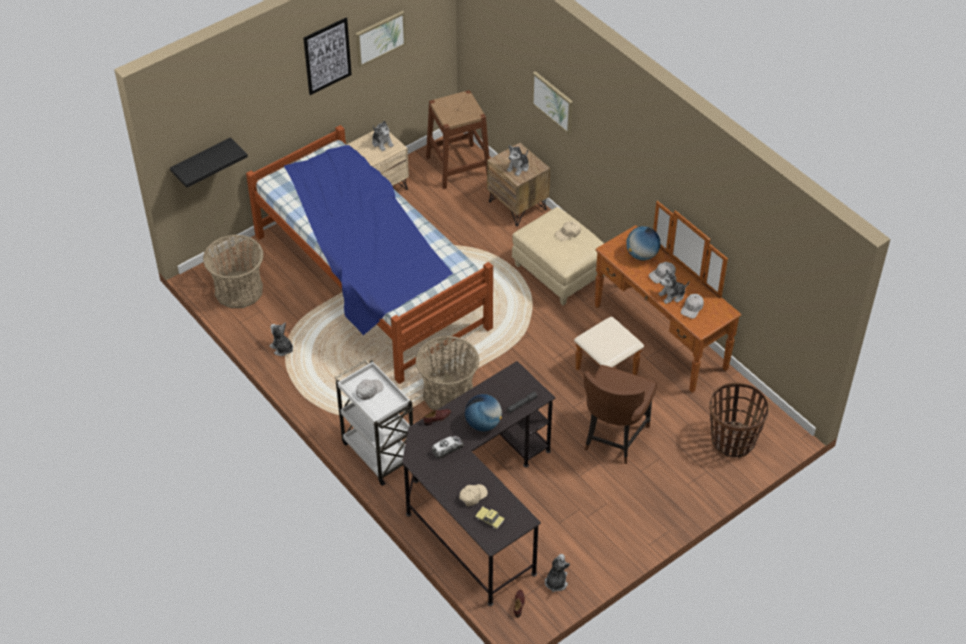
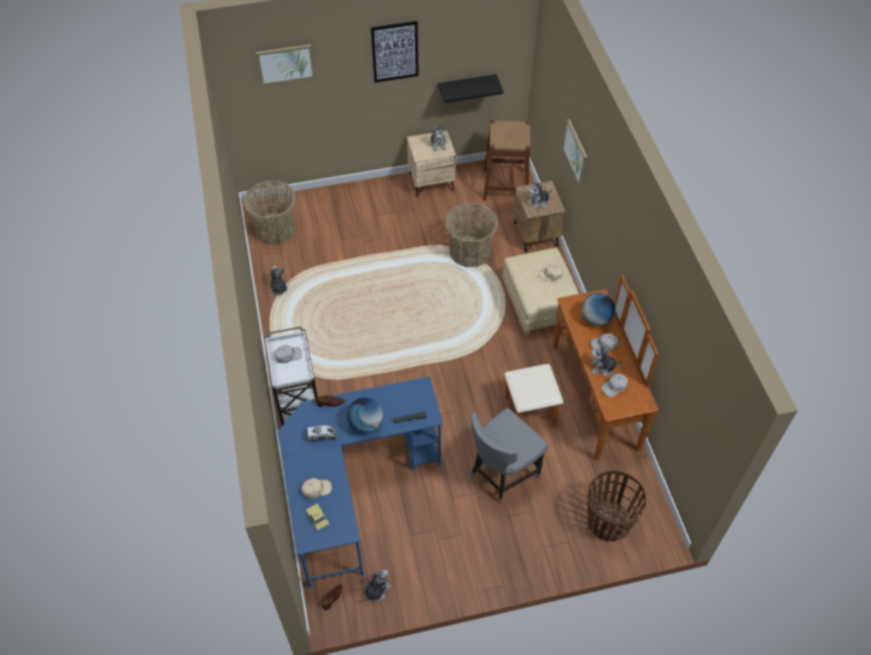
camera: 25 degrees right, 5 degrees up
(202, 162) = (262, 111): black shelf -> black shelf (467, 87)
(370, 282) = (379, 257): bed -> none
(380, 38) = (451, 50): picture -> picture (285, 64)
(448, 393) = (385, 378): basket -> basket (470, 251)
(477, 504) = (352, 488): black desk -> blue desk
(613, 438) = (502, 475): brown chair -> grey chair

